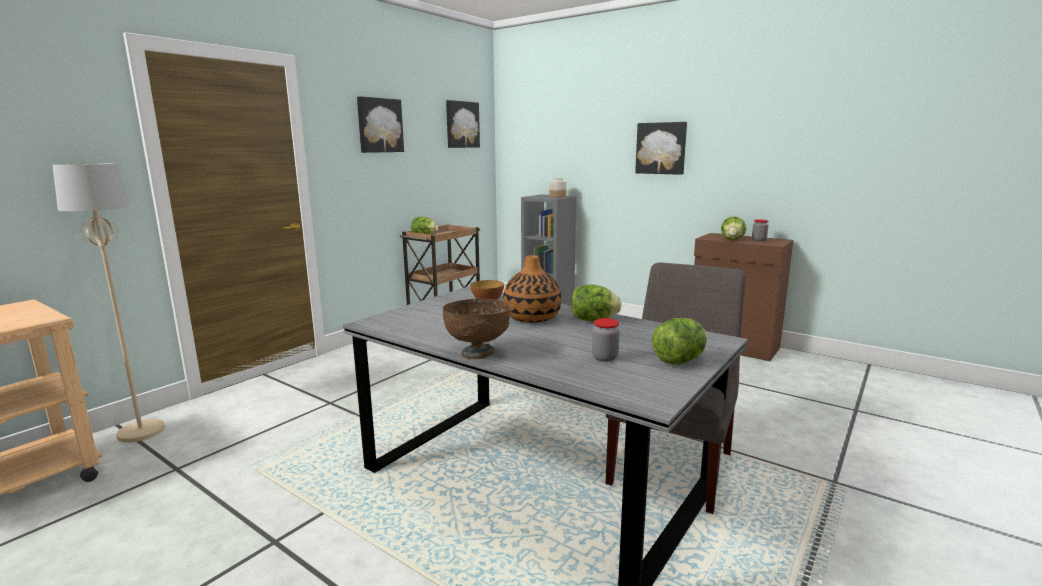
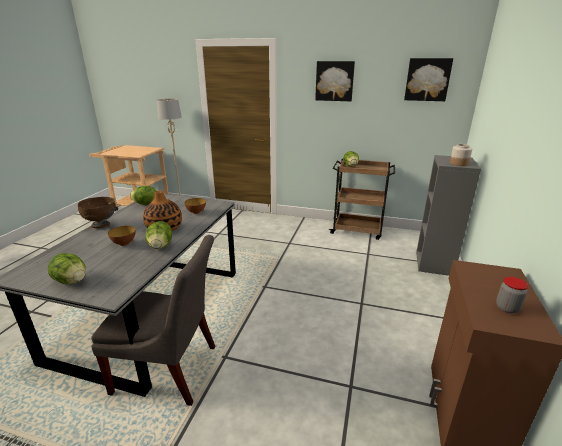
camera: 70 degrees right, 10 degrees up
(570, 337) = (124, 243): none -> bowl
(605, 358) = (85, 257): jar -> none
(661, 148) = (533, 135): picture -> none
(732, 240) = (477, 285): lettuce -> lettuce (146, 204)

